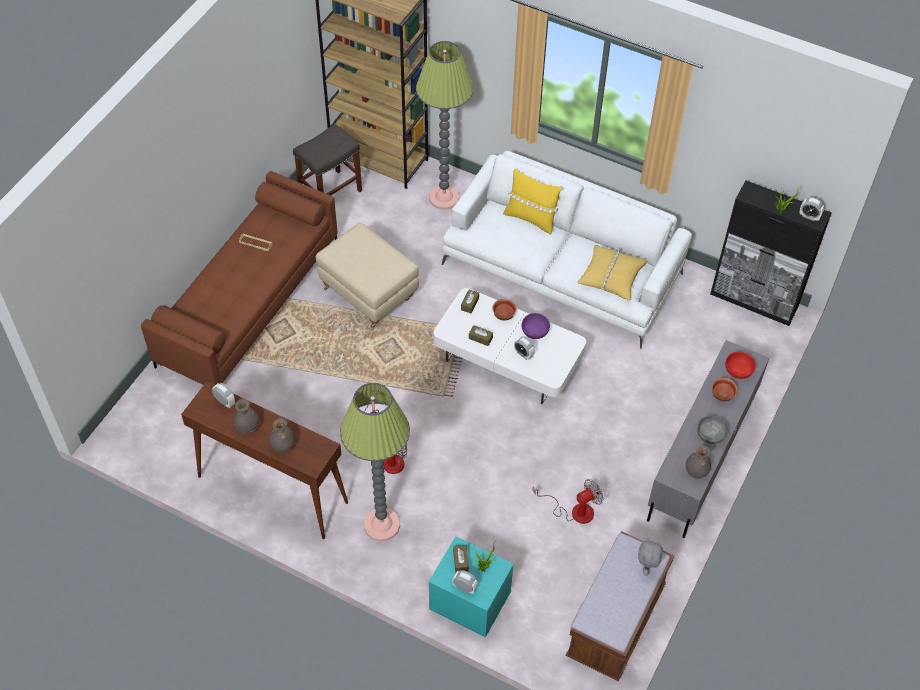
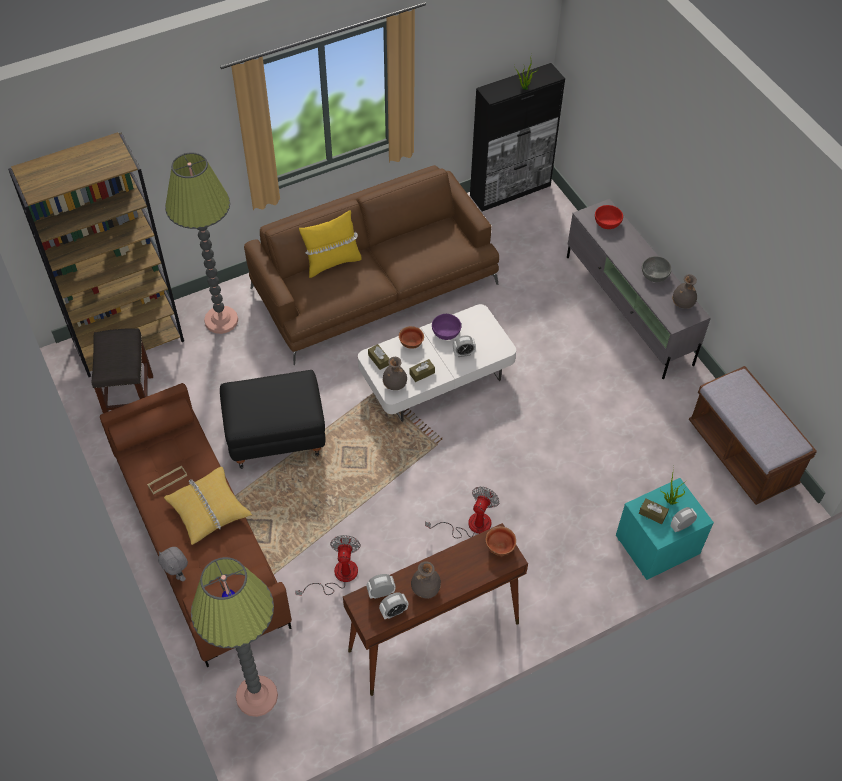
camera: 55 degrees left, 0 degrees up
(282, 446) = (470, 571): grey vase -> grey vase (395, 385)
(369, 293) = (276, 435): beige ottoman -> black ottoman
(381, 524) = (536, 568): floor lamp -> floor lamp (256, 696)
(562, 268) = (374, 285): white sofa -> brown sofa
(574, 511) = (620, 420): fan -> fan (338, 576)
(611, 276) = (440, 247): yellow pillow -> yellow pillow (208, 509)
(647, 567) = (747, 388): grey plush toy -> grey plush toy (178, 574)
(722, 395) = (623, 246): bowl -> bowl (500, 546)
(809, 216) = (544, 76): alarm clock -> alarm clock (394, 612)

